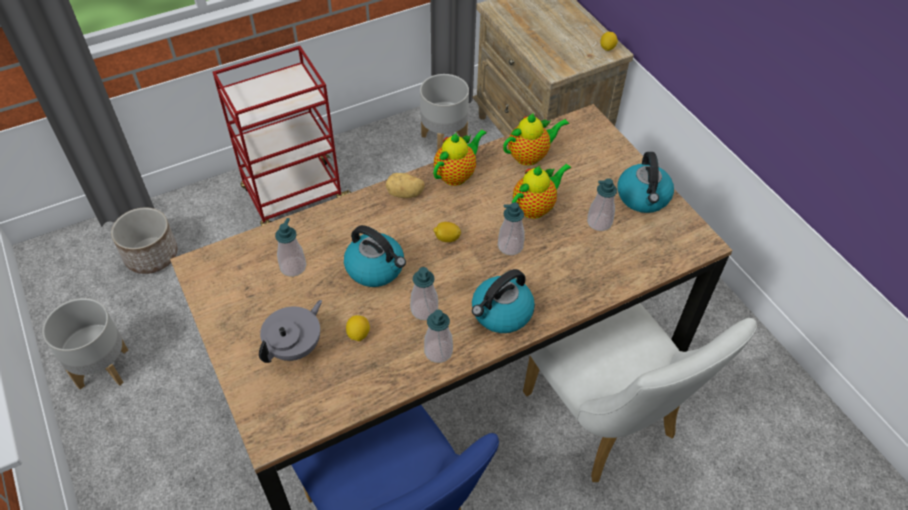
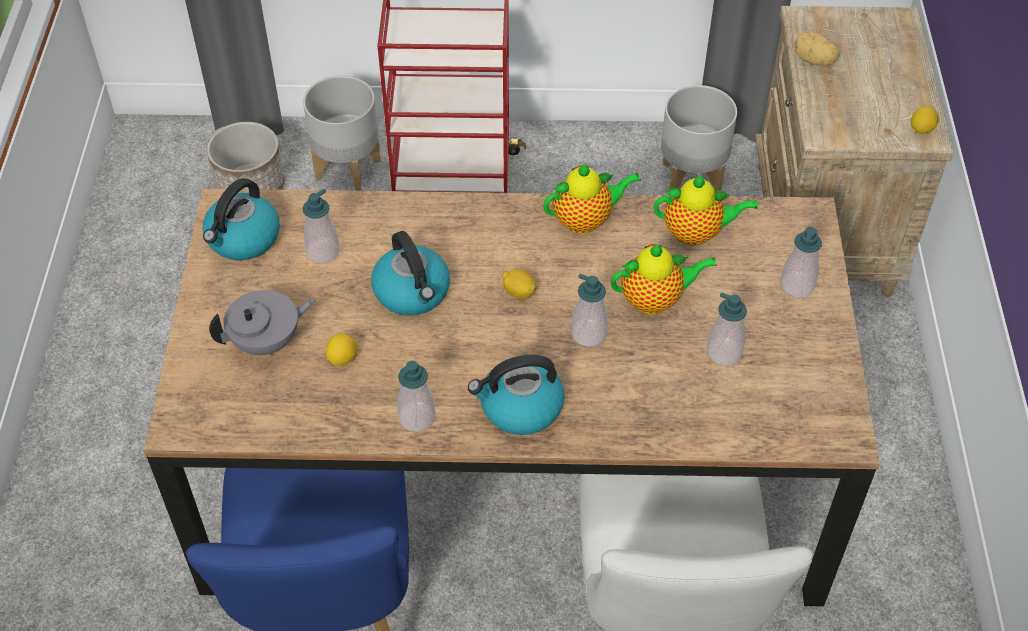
camera: 30 degrees right, 0 degrees up
(103, 367) = (129, 293): grey planter -> grey planter (348, 168)
(405, 194) = (506, 219): potato -> potato (813, 61)
(424, 310) = (434, 364): soap dispenser -> soap dispenser (797, 285)
(643, 197) = (808, 345): kettle -> kettle (243, 239)

